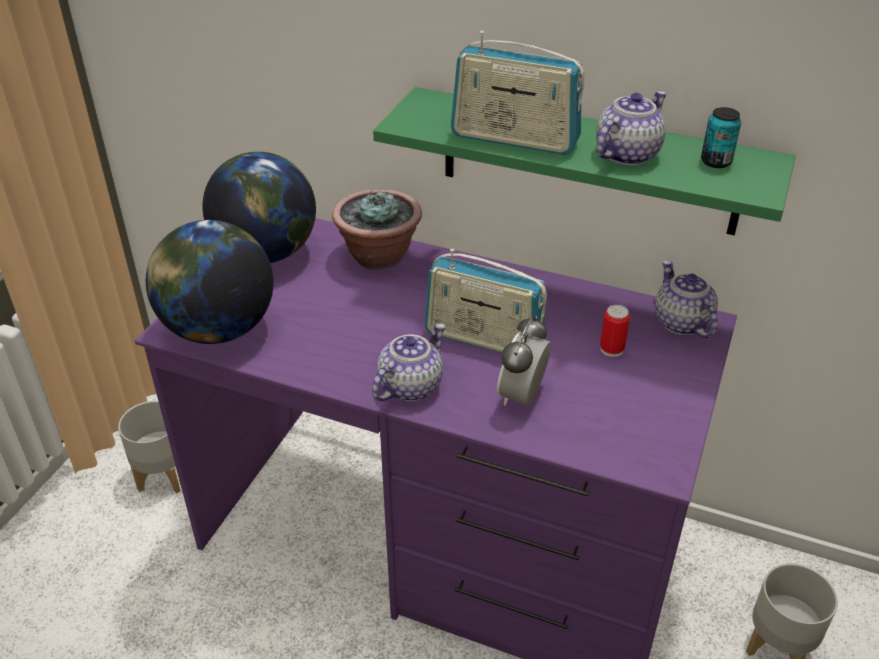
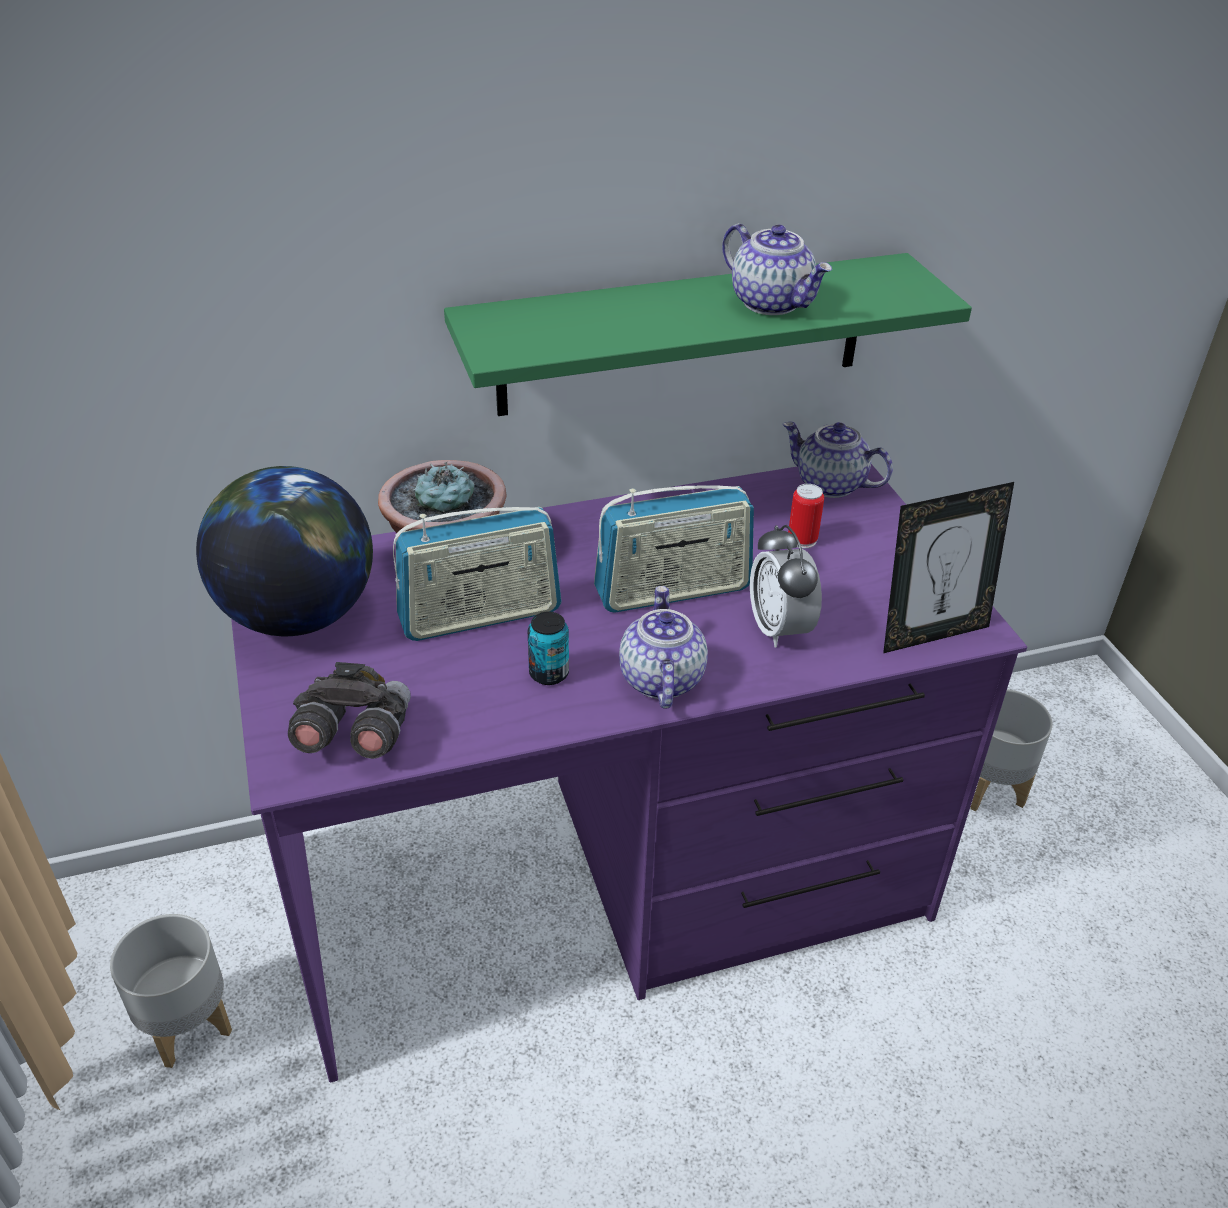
camera: 40 degrees left, 0 degrees up
(218, 329) = (354, 736): globe -> grey binoculars
(514, 139) = (644, 327): radio -> radio (480, 615)
(625, 453) = (931, 633): none -> picture frame
(626, 154) = (772, 303): teapot -> teapot turned 135 degrees clockwise
(716, 161) = (857, 282): can -> can (549, 673)

